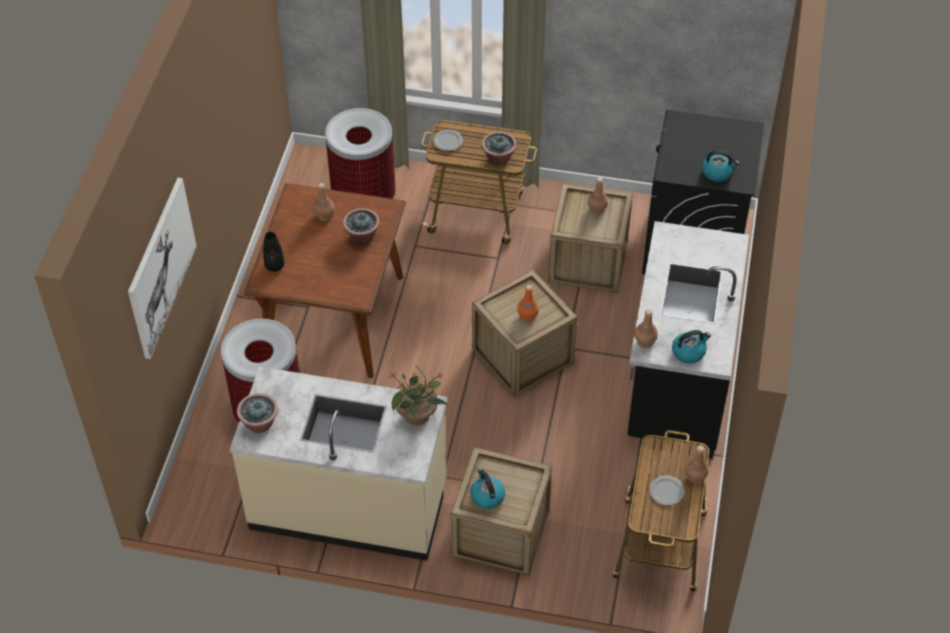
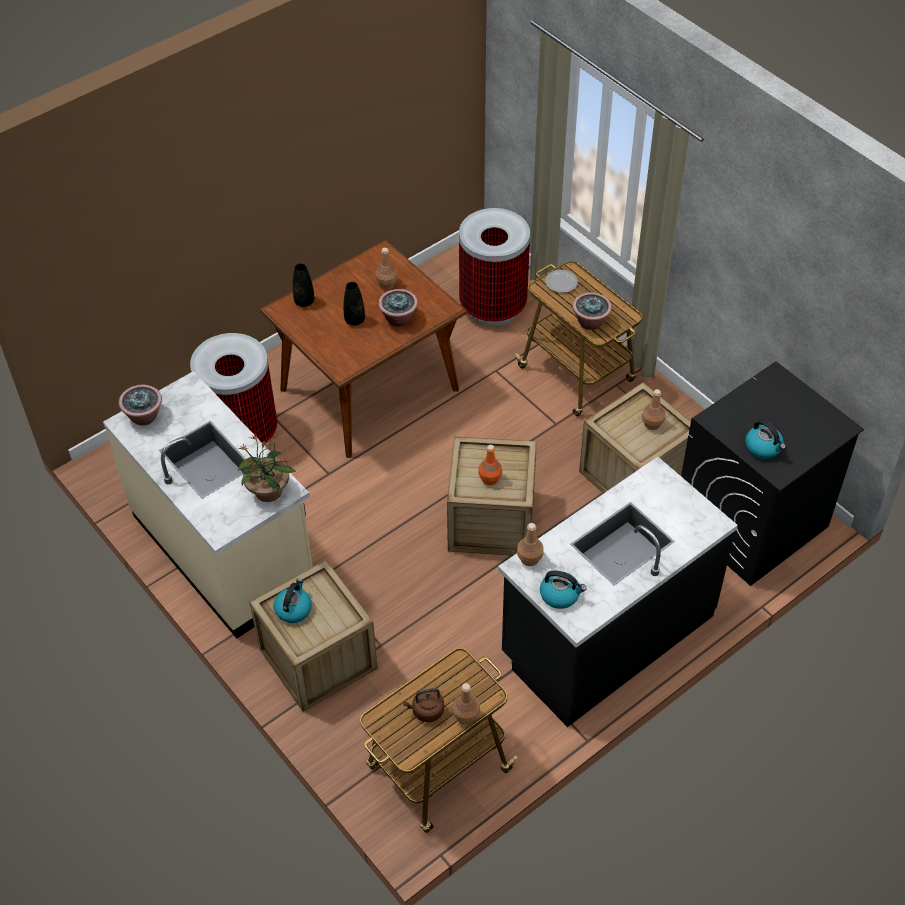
camera: 40 degrees right, 0 degrees up
(161, 267) = (156, 232): picture -> none
(329, 257) = (354, 320): none -> black vase
(666, 492) = (426, 711): plate -> brown kettle

